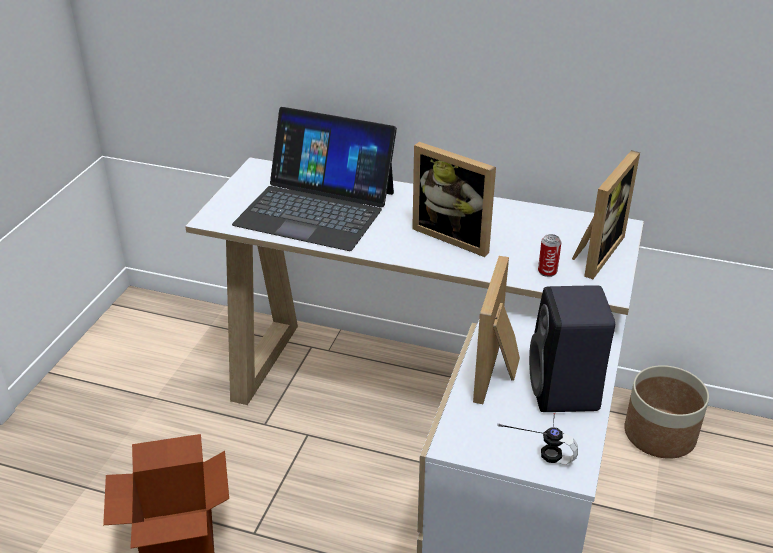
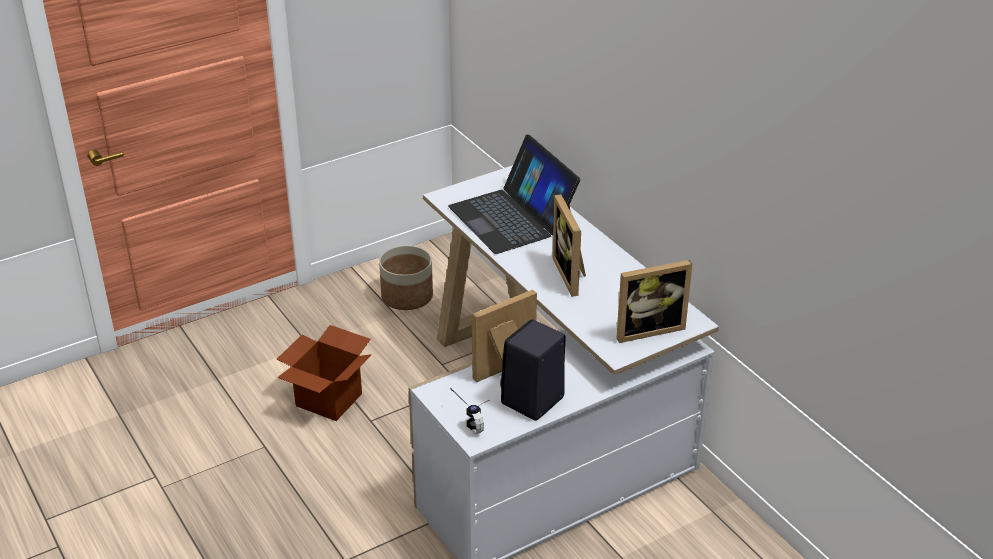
camera: 40 degrees right, 0 degrees up
(547, 272) = (597, 324): can -> none
(660, 434) = (699, 516): planter -> planter (407, 296)

